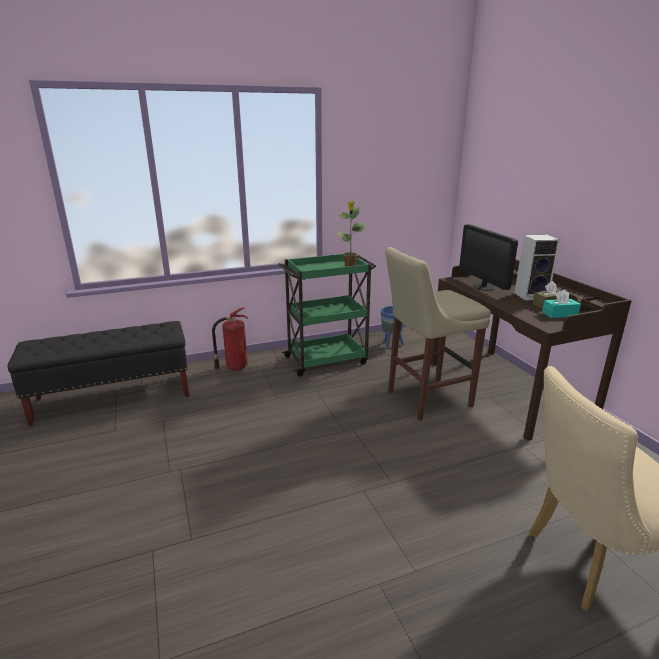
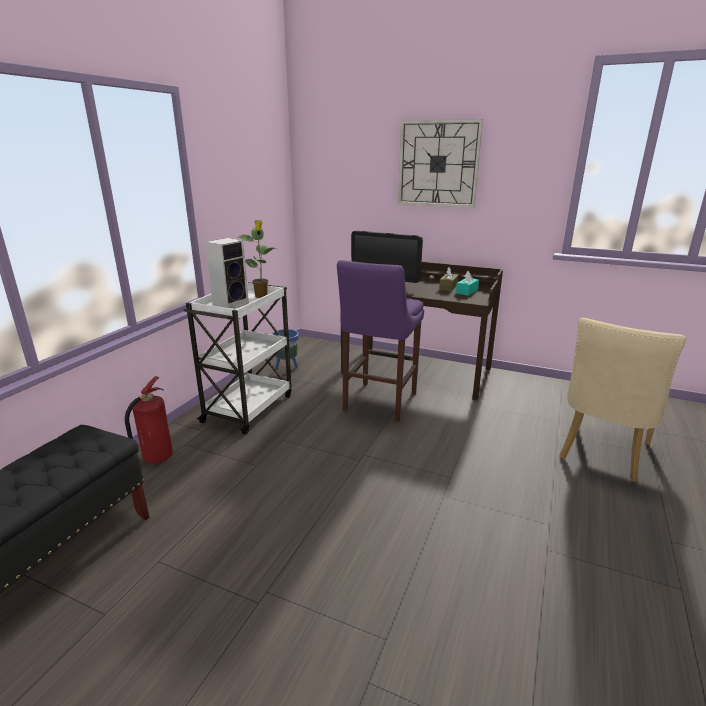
camera: 45 degrees left, 0 degrees up
(327, 360) = (249, 407): green cart -> white cart
(425, 399) = (378, 403): beige stool -> purple stool
(531, 295) = (426, 284): speaker -> speaker (231, 304)
(582, 160) = (438, 164): none -> wall clock

